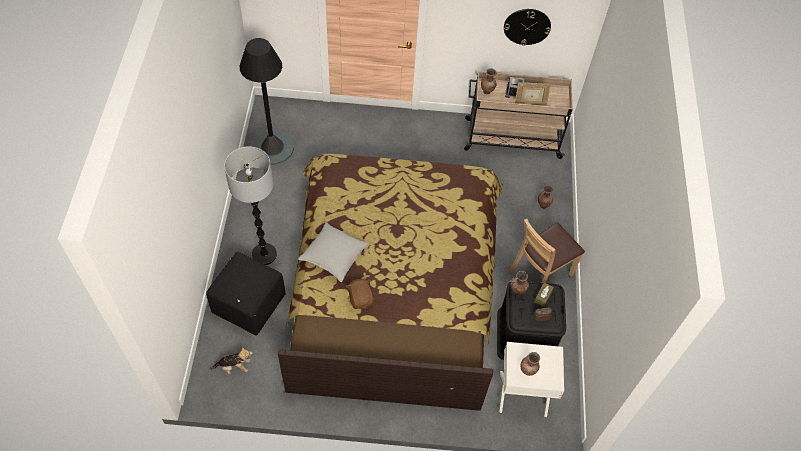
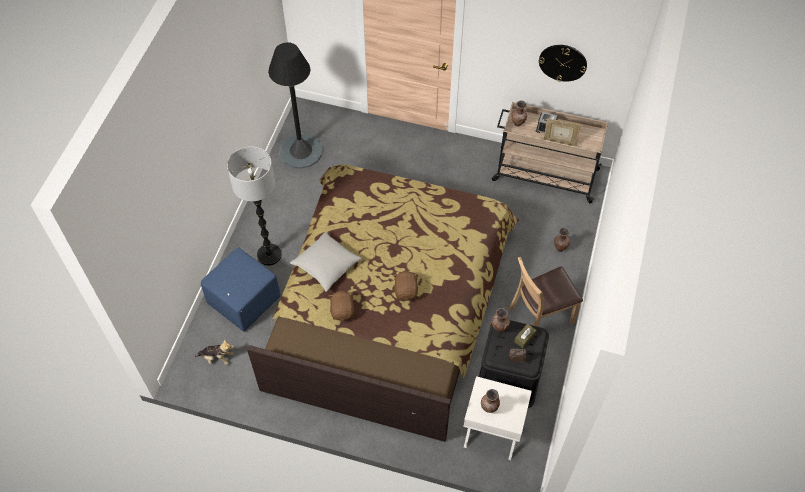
camera: 15 degrees right, 0 degrees up
(249, 305) = (244, 301): black ottoman -> blue ottoman
(418, 269) = (406, 291): none -> brown plush toy

